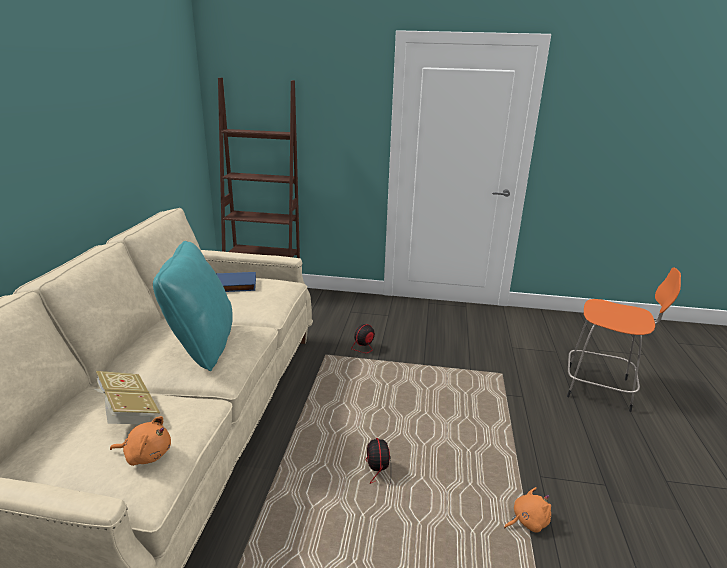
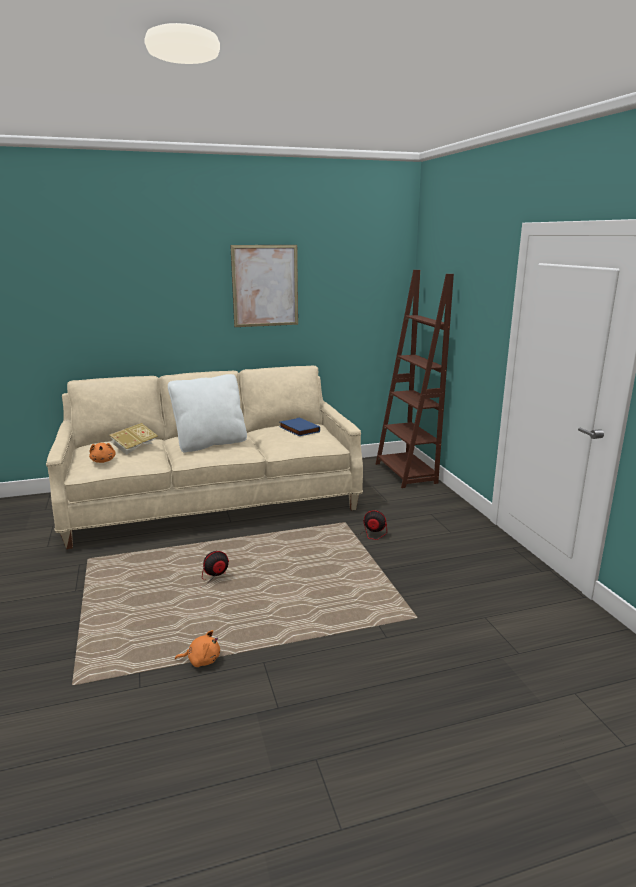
camera: 65 degrees right, 5 degrees down
(93, 108) = (265, 286): none -> picture
(202, 345) = (210, 444): turquoise pillow -> white pillow
(527, 521) = (202, 660): orange plush toy -> orange plush toy turned 45 degrees counterclockwise
(601, 388) = (466, 698): orange stool -> none

